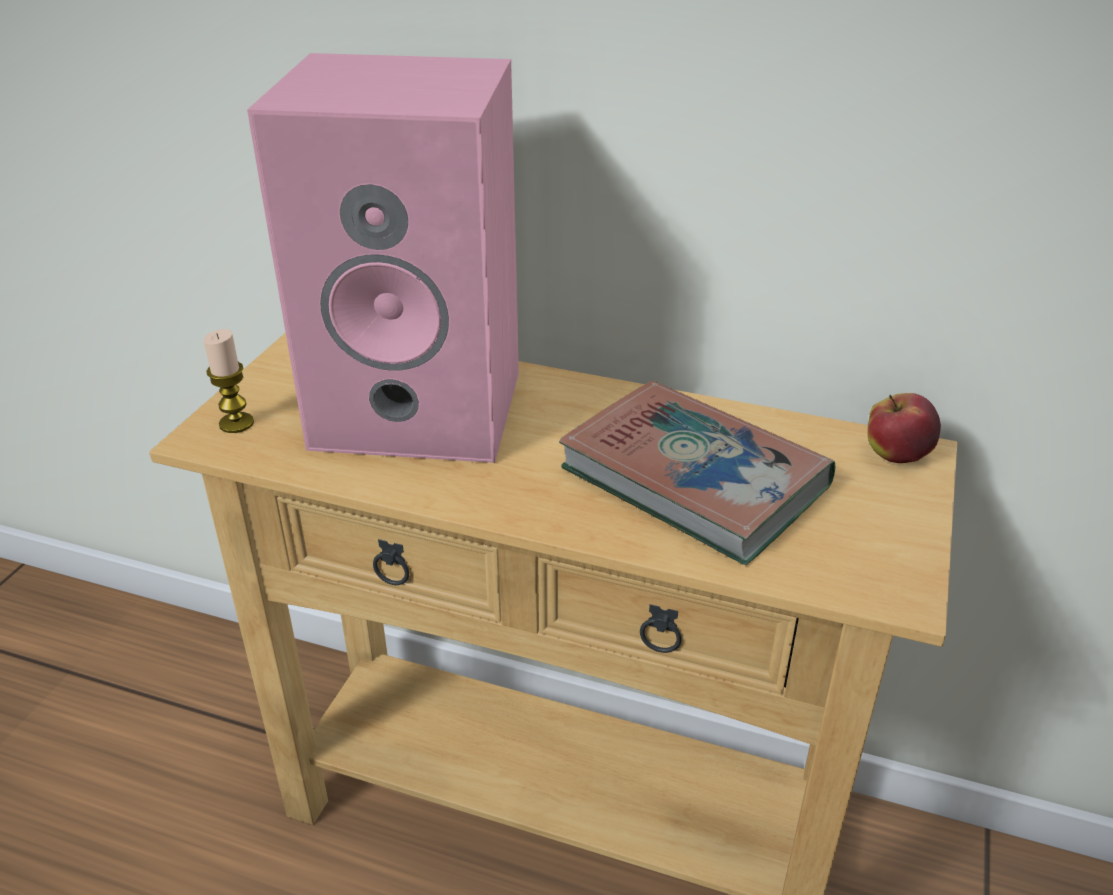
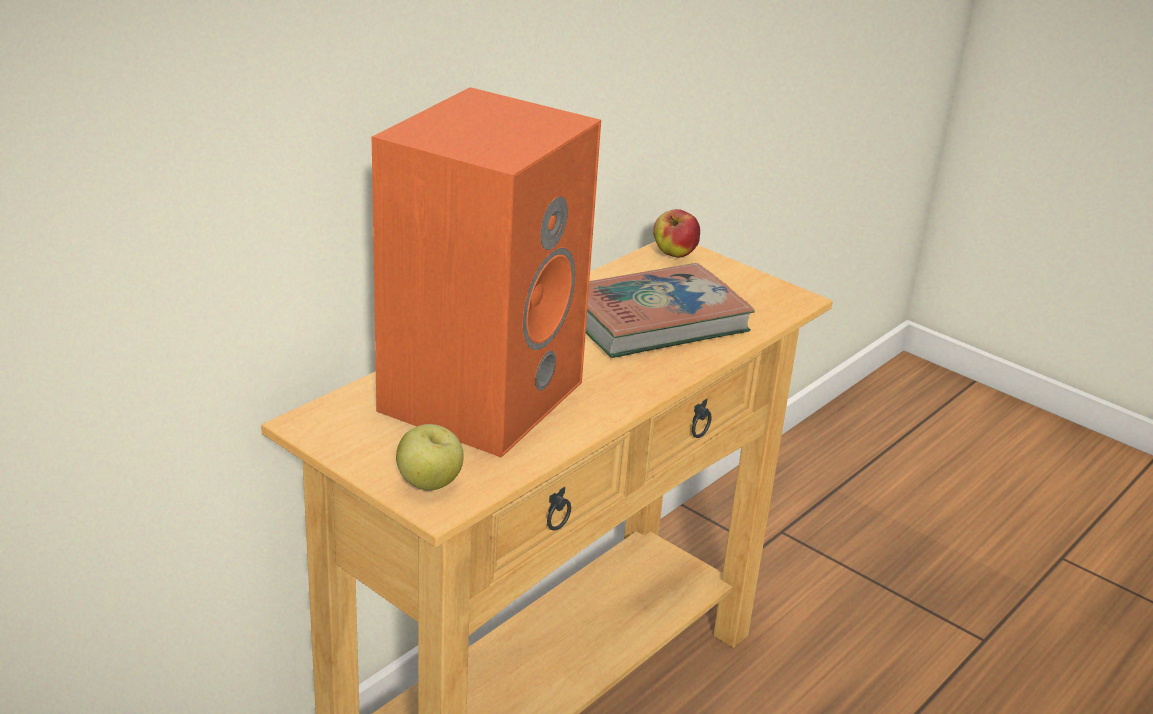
camera: 70 degrees left, 5 degrees down
(236, 423) = (430, 484): candle -> apple
(424, 407) = (480, 393): pink speaker -> orange speaker

